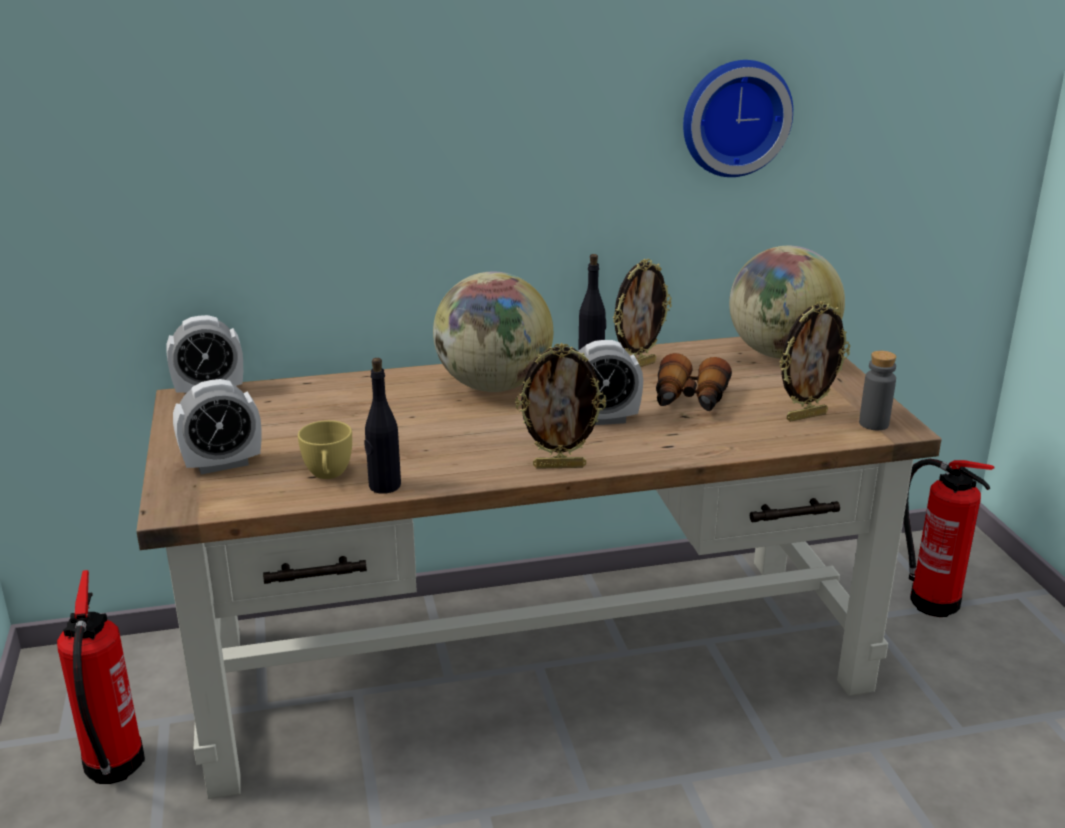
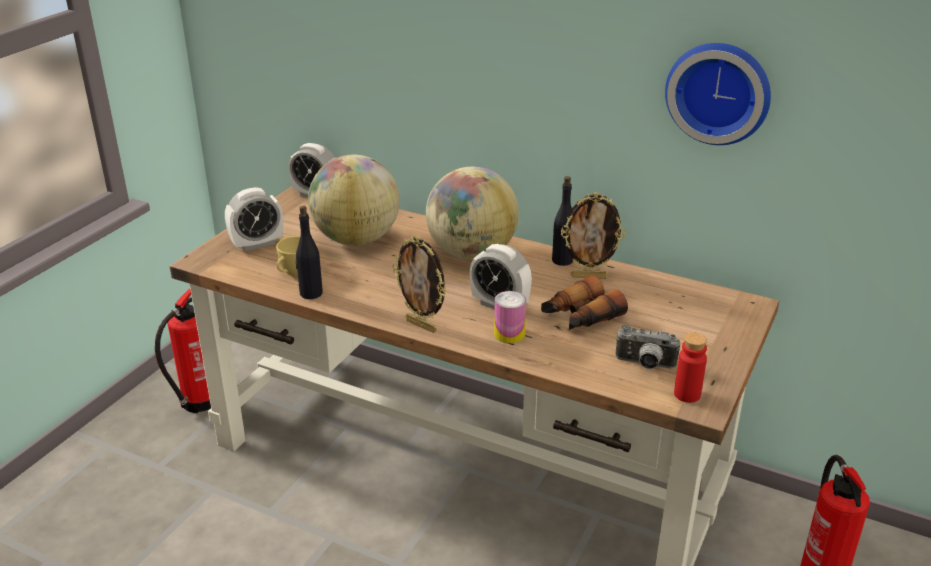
camera: 40 degrees right, 5 degrees up
(222, 464) = (257, 244): alarm clock -> alarm clock turned 45 degrees counterclockwise
(655, 439) = (509, 334): none -> can
(780, 354) = (713, 309): globe -> globe (356, 239)
(806, 416) = (644, 365): picture frame -> camera
(873, 424) = (687, 394): grey bottle -> red bottle

